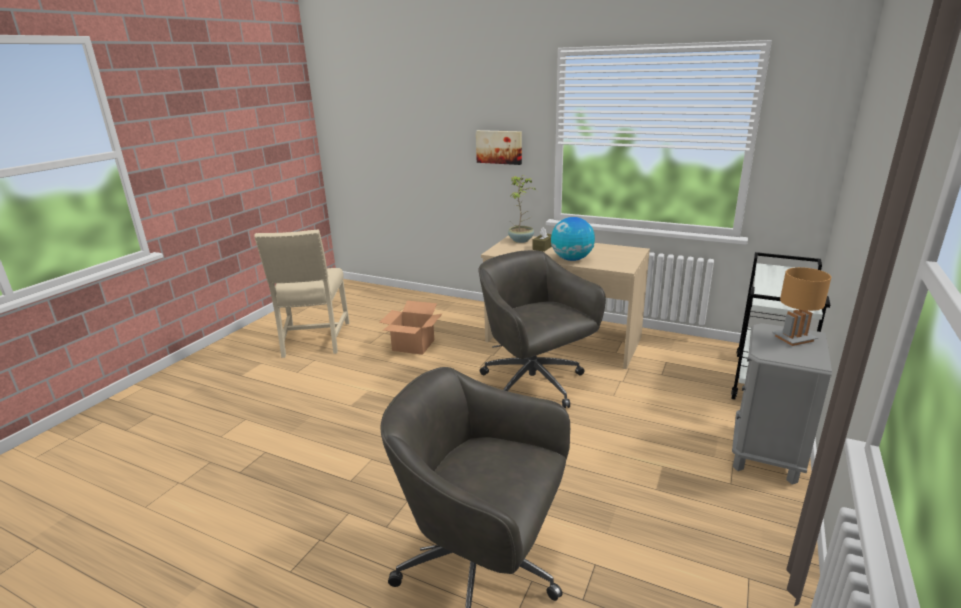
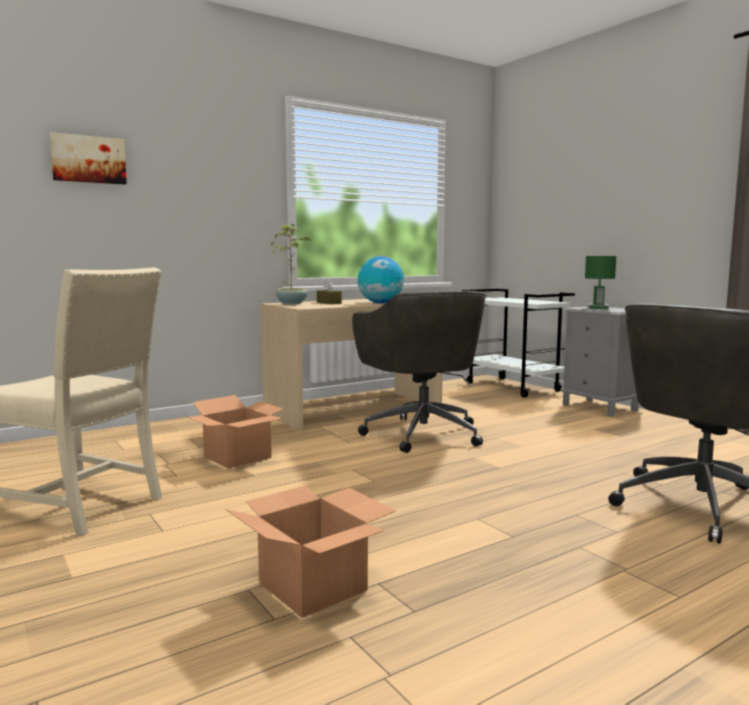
camera: 60 degrees left, 15 degrees down
(254, 434) = (311, 586): none -> cardboard box
(499, 147) = (221, 201): picture -> picture (88, 159)
(534, 385) = (421, 433): grey office chair -> grey office chair turned 105 degrees counterclockwise
(793, 338) = (598, 308): brown table lamp -> green table lamp

